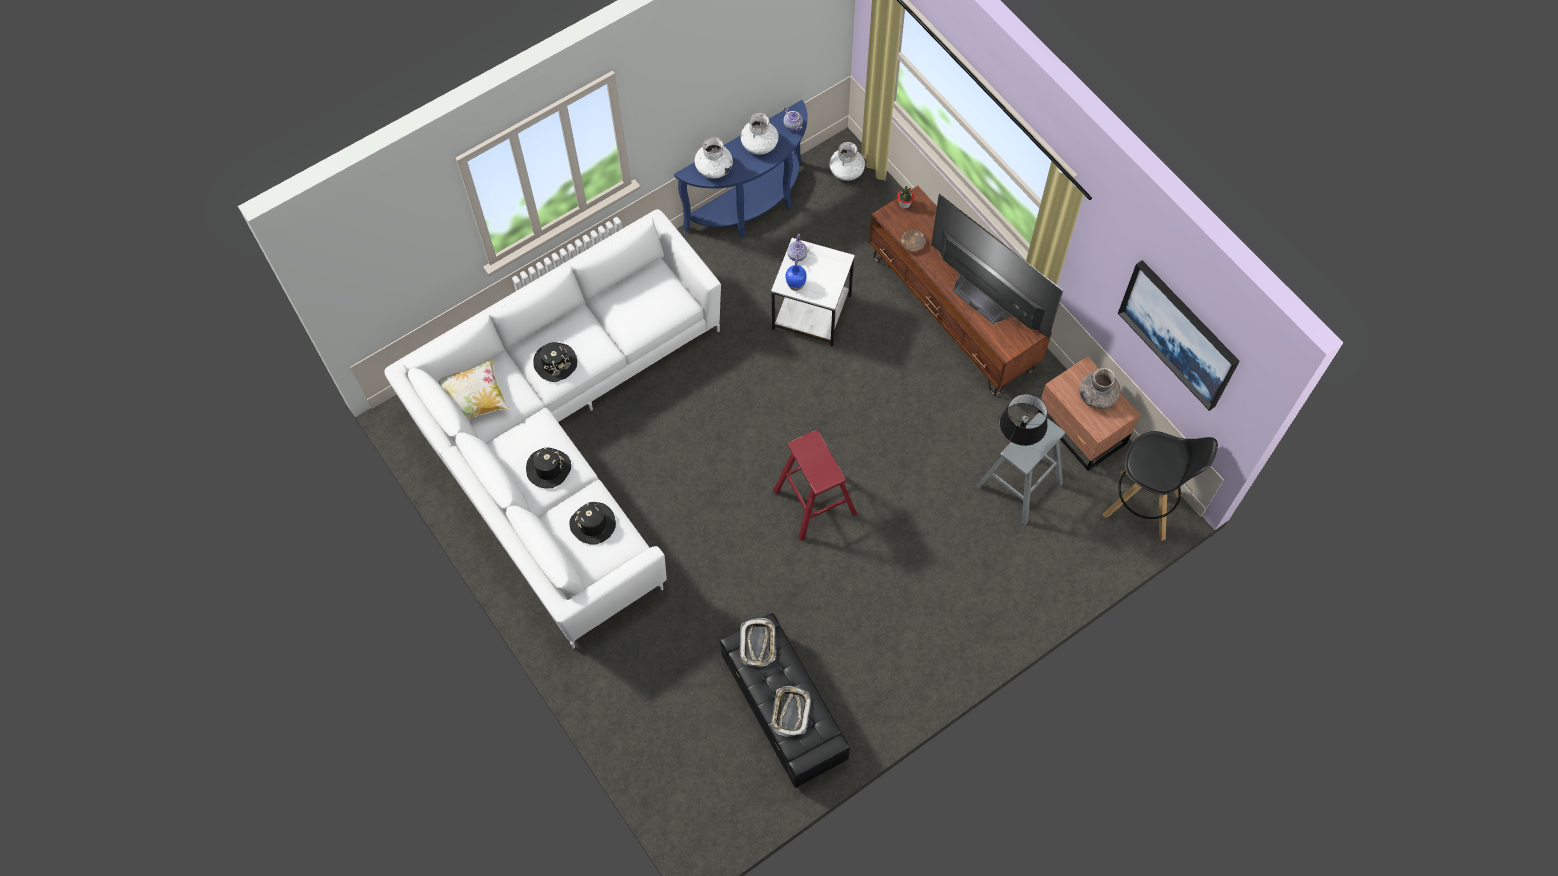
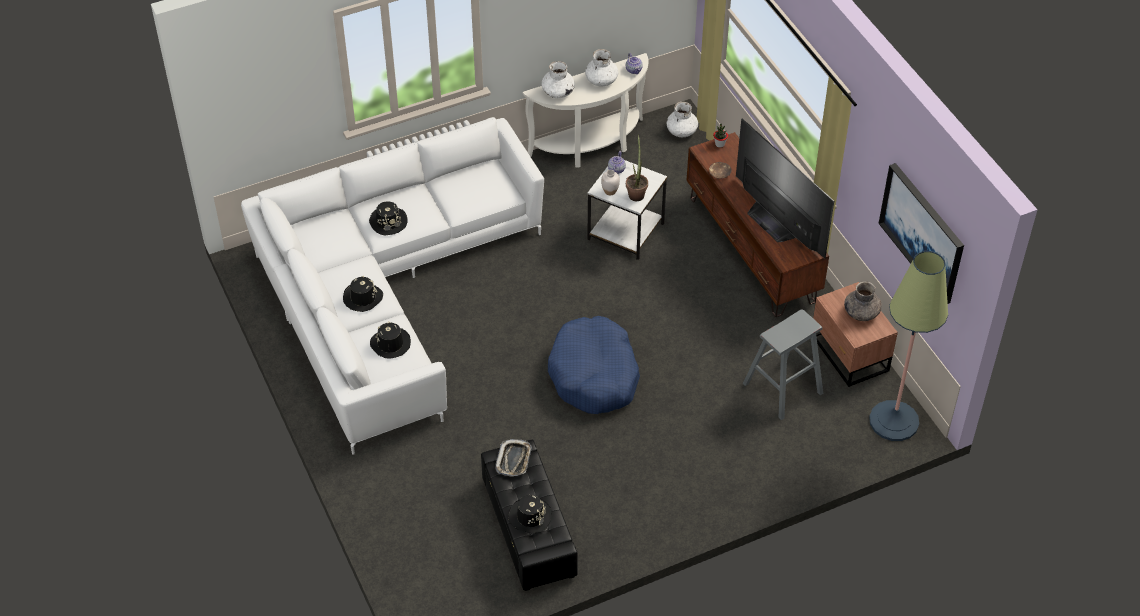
camera: 10 degrees right, 15 degrees down
(473, 400) = (311, 239): pillow -> none
(752, 207) = (592, 147): blue console table -> white console table
(790, 712) = (530, 516): tray -> black hat
(796, 285) = (610, 191): blue vase -> white vase
(814, 502) = (594, 375): red stool -> blue dog bed
(825, 283) = (636, 193): none -> potted plant
(1017, 442) = (777, 328): black table lamp -> none
(1143, 505) = (894, 421): black stool -> floor lamp

